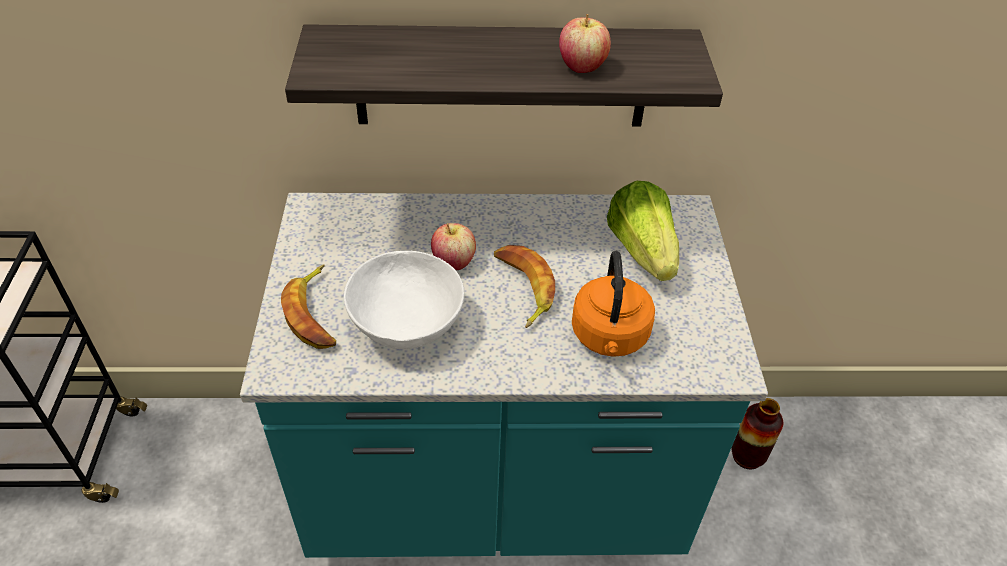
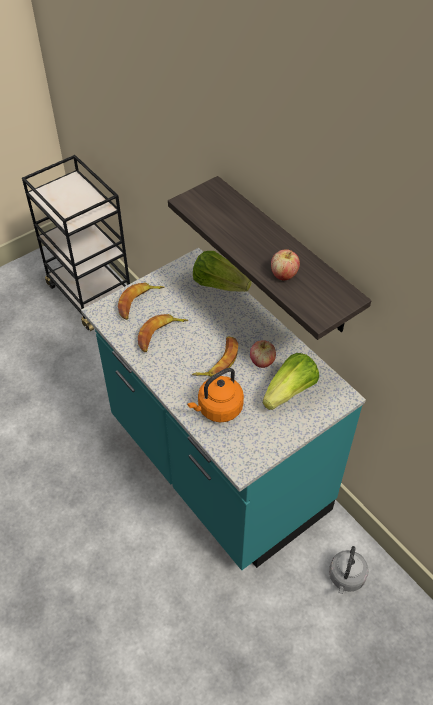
camera: 55 degrees right, 5 degrees up
(384, 211) = (219, 284): none -> lettuce
(407, 324) = (160, 335): white bowl -> banana
(453, 262) = (211, 327): apple -> apple (262, 362)
(747, 456) = (346, 578): vase -> grey kettle

